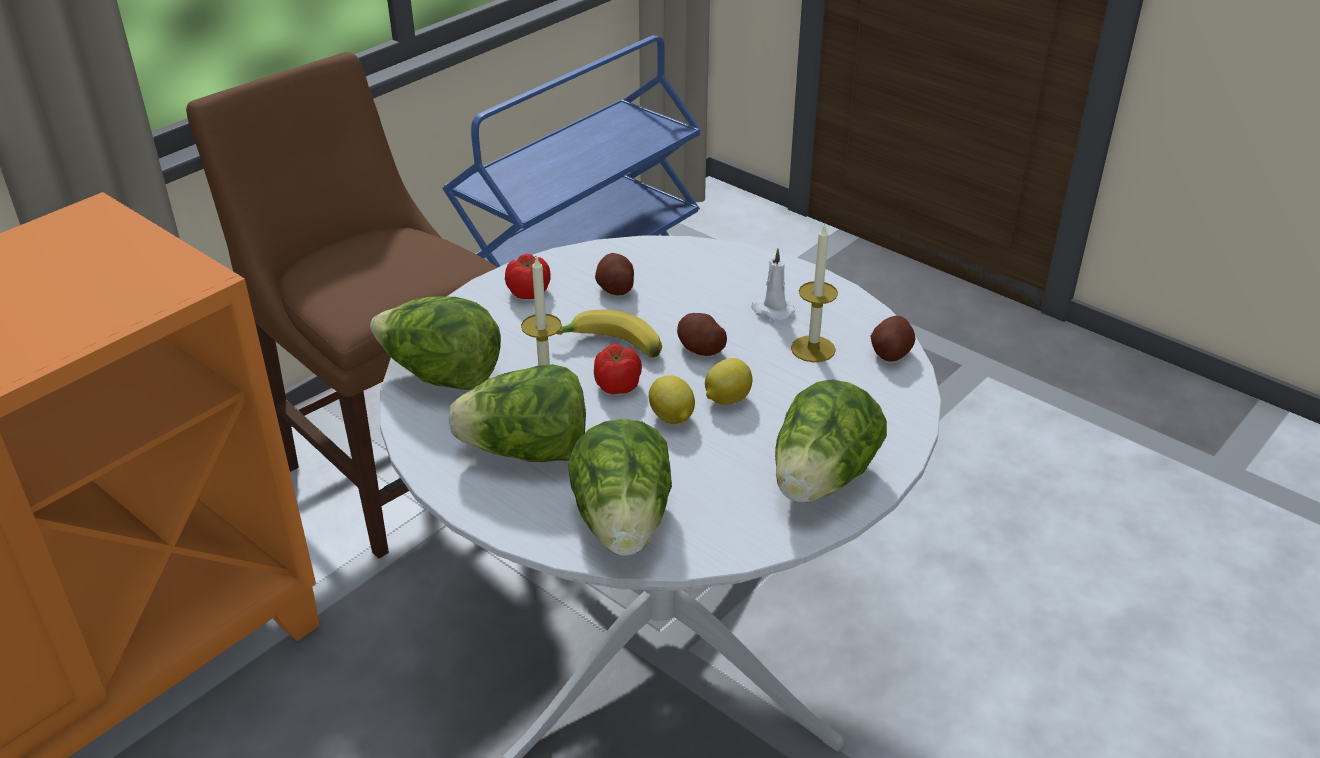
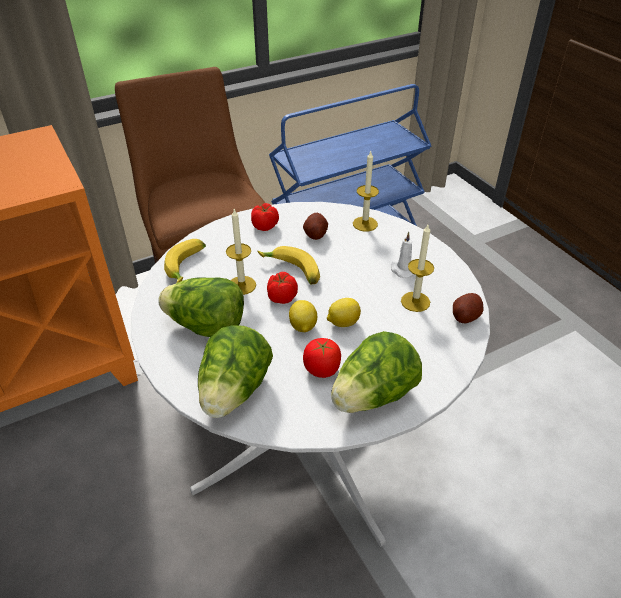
camera: 20 degrees right, 5 degrees up
(441, 377) = (187, 267): lettuce -> banana
(682, 258) = (365, 224): none -> candle
(700, 349) = (345, 285): potato -> none
(732, 466) = (321, 370): none -> tomato

